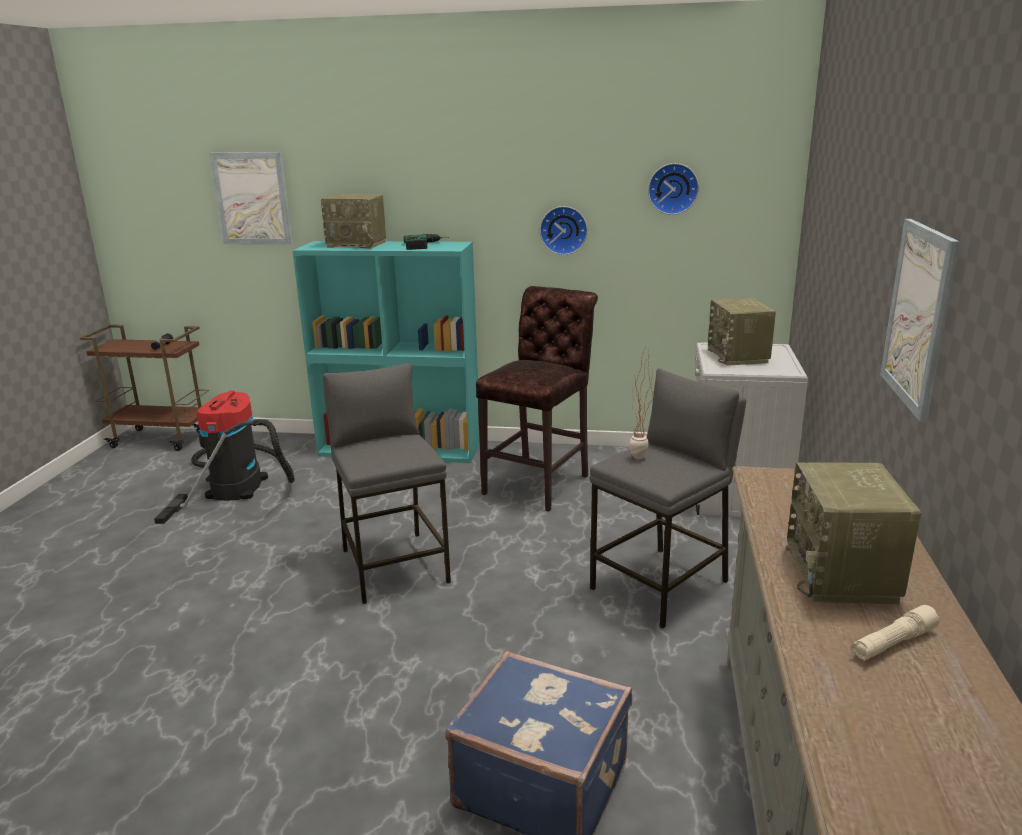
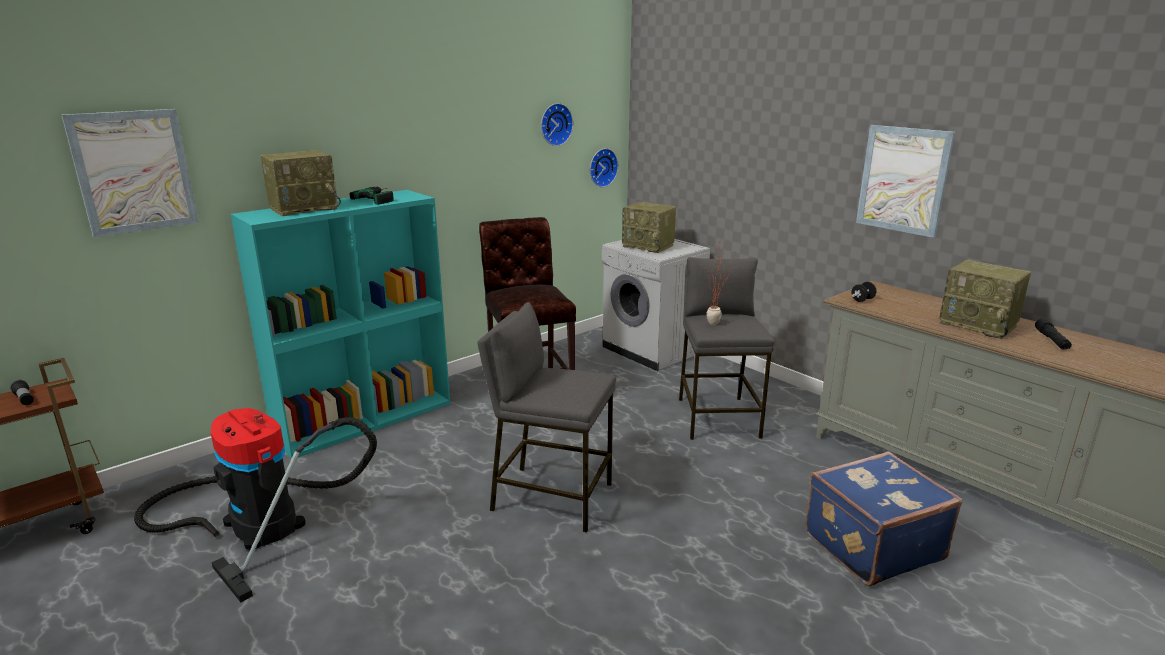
camera: 50 degrees left, 0 degrees up
(563, 230) = (480, 168): wall clock -> wall clock (601, 167)
(778, 484) = (862, 300): none -> black dumbbell
(892, 643) = (1051, 340): beige flashlight -> black flashlight

